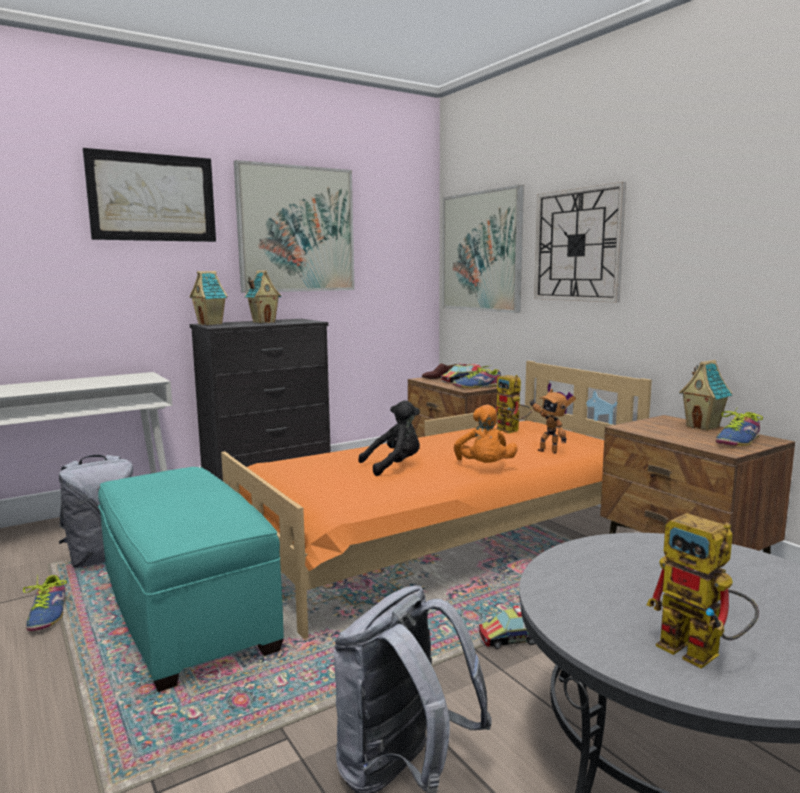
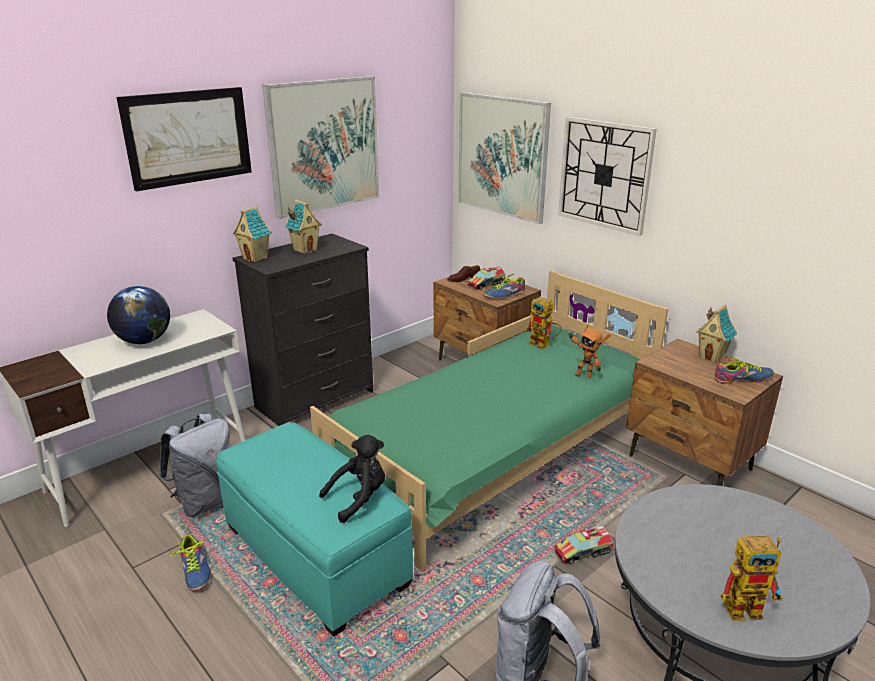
camera: 10 degrees left, 15 degrees up
(74, 383) = (144, 341): none -> globe
(394, 466) = (463, 407): black plush toy -> black plush toy (359, 498)
(443, 541) = (496, 453): orange bed -> green bed
(484, 467) = (539, 404): orange plush toy -> none
(702, 654) = (749, 608): toy robot -> toy robot turned 45 degrees counterclockwise
(738, 441) = (742, 379): shoe -> shoe turned 135 degrees counterclockwise

